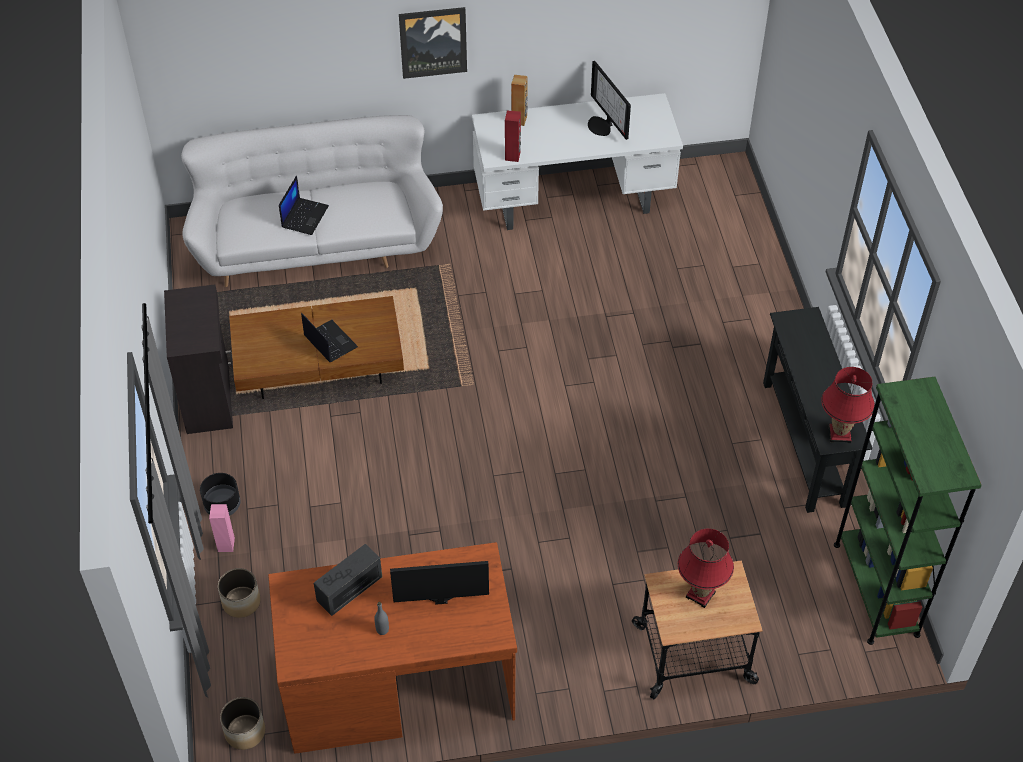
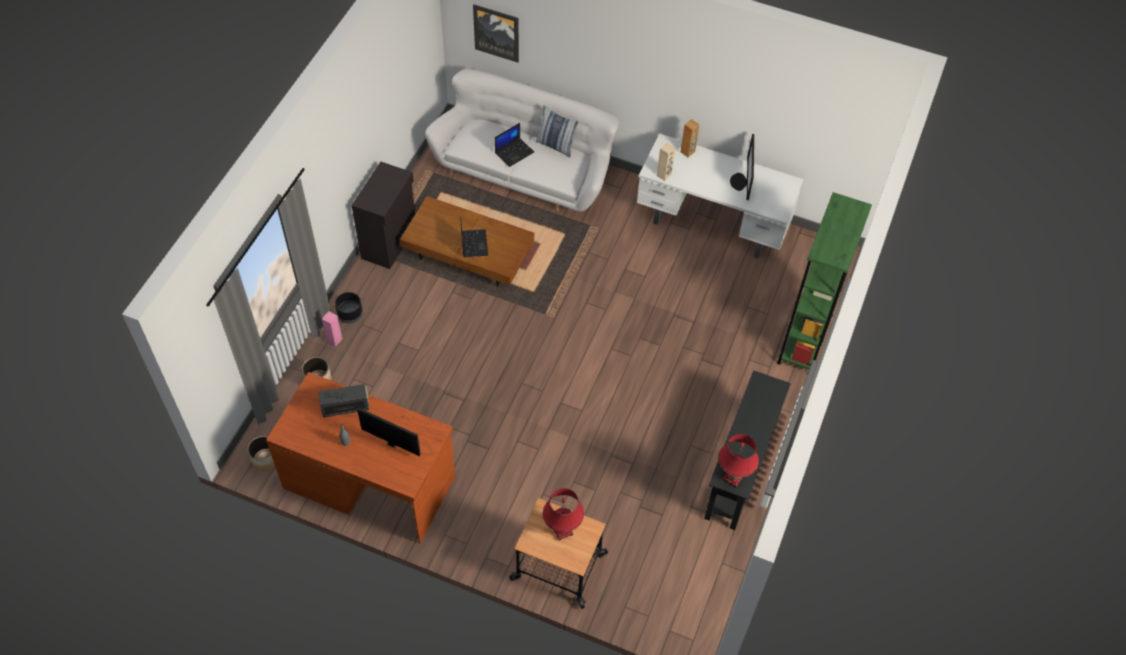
camera: 30 degrees right, 5 degrees up
(348, 187) = (556, 145): none -> pillow
(433, 42) = (641, 72): picture -> picture (496, 32)
(513, 156) = (664, 175): red speaker -> beige speaker
(876, 589) = (710, 594): green bookcase -> green bookcase (805, 338)

